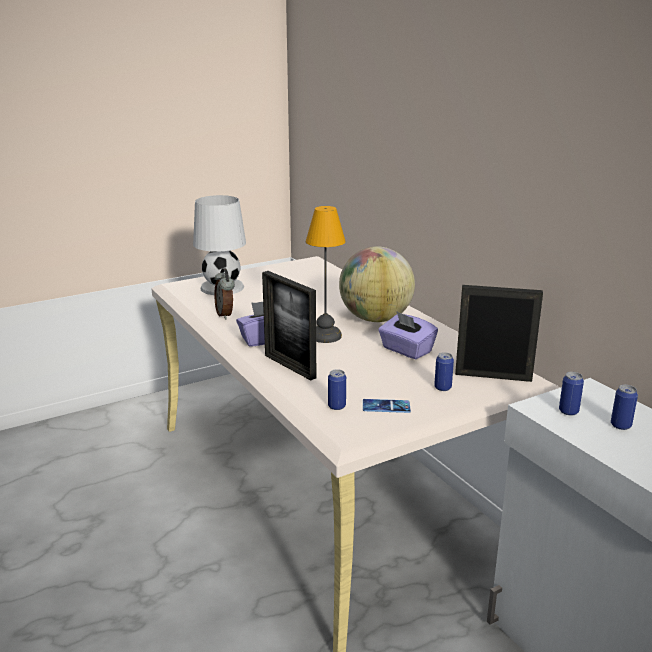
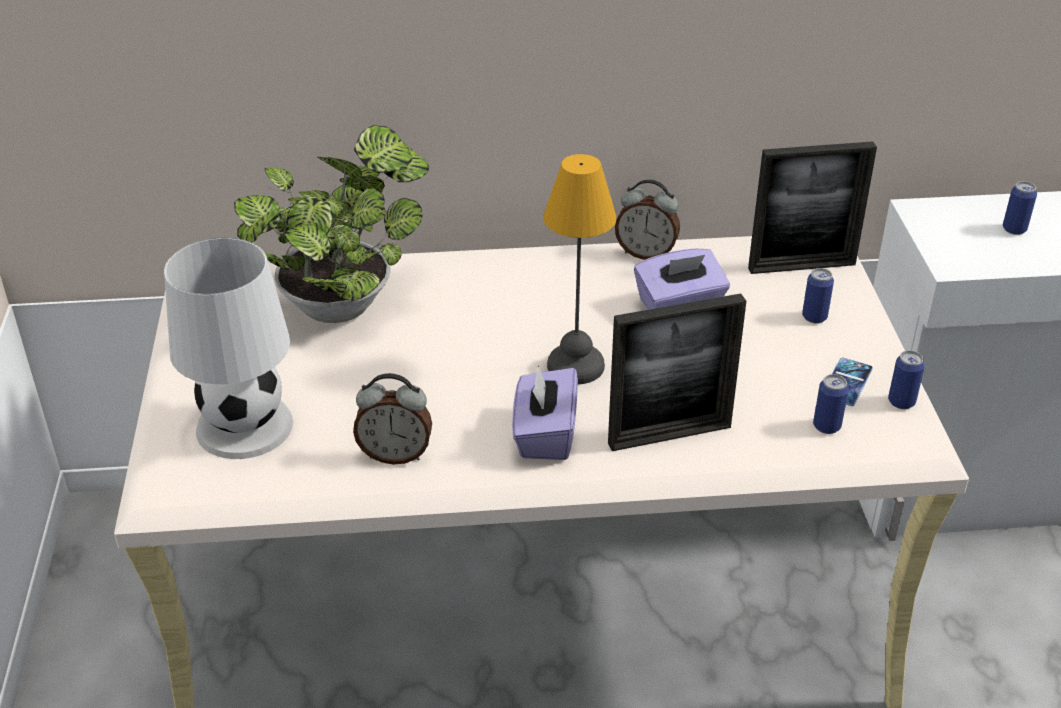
camera: 65 degrees left, 15 degrees up
(322, 284) = (343, 303): none -> potted plant
(375, 319) = (543, 296): globe -> none
(446, 334) = (646, 253): none -> alarm clock
(493, 376) = (801, 266): picture frame -> picture frame turned 135 degrees counterclockwise
(568, 411) = (970, 248): can -> can (901, 402)

